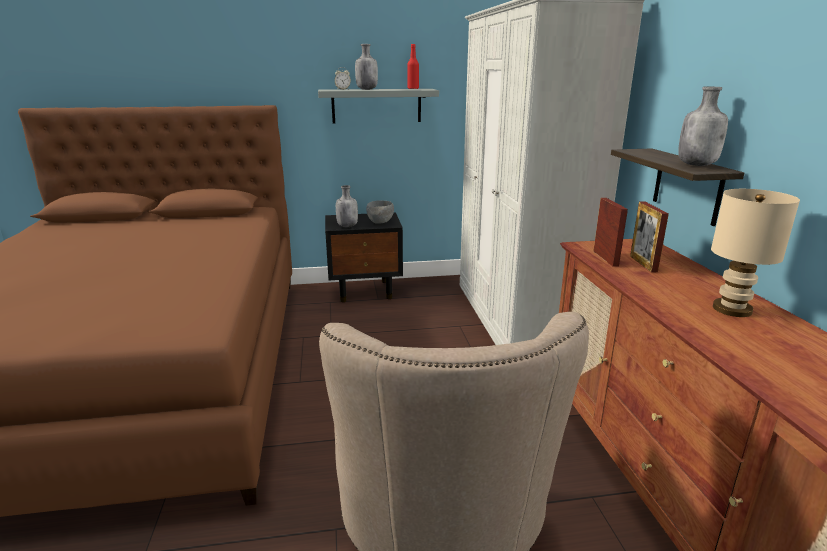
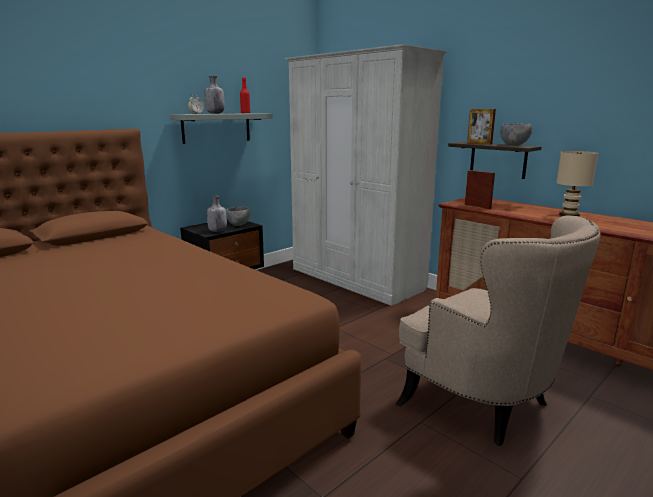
camera: 35 degrees left, 5 degrees down
(643, 264) = (497, 206): picture frame -> picture frame (479, 143)
(697, 165) = (514, 145): grey bottle -> grey bowl

